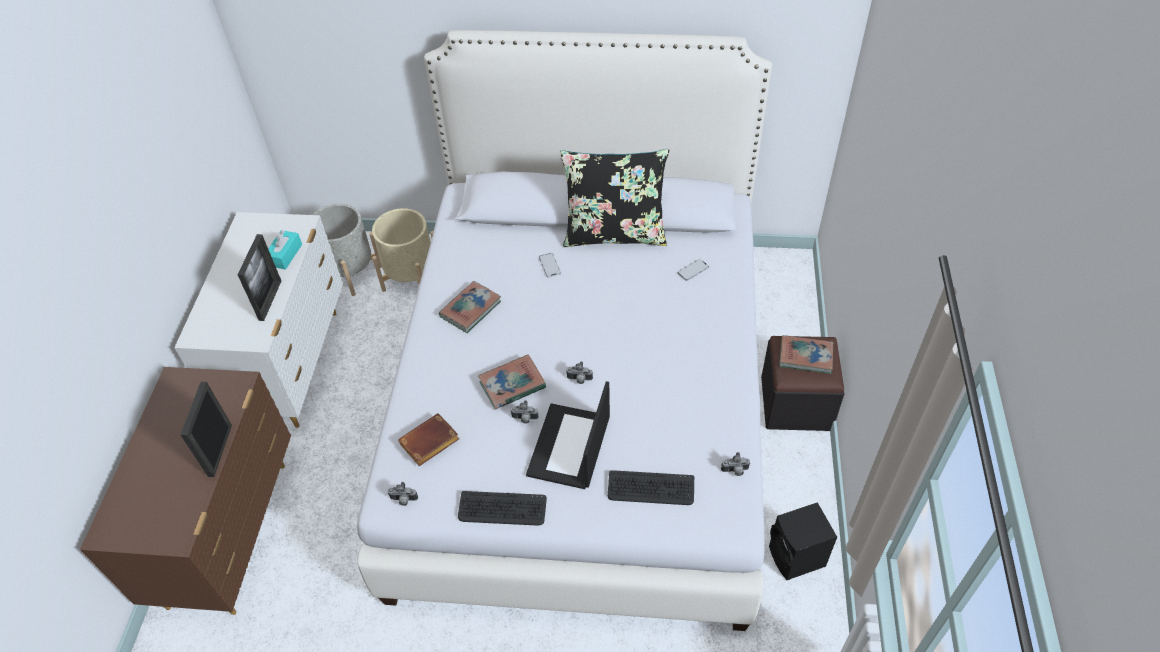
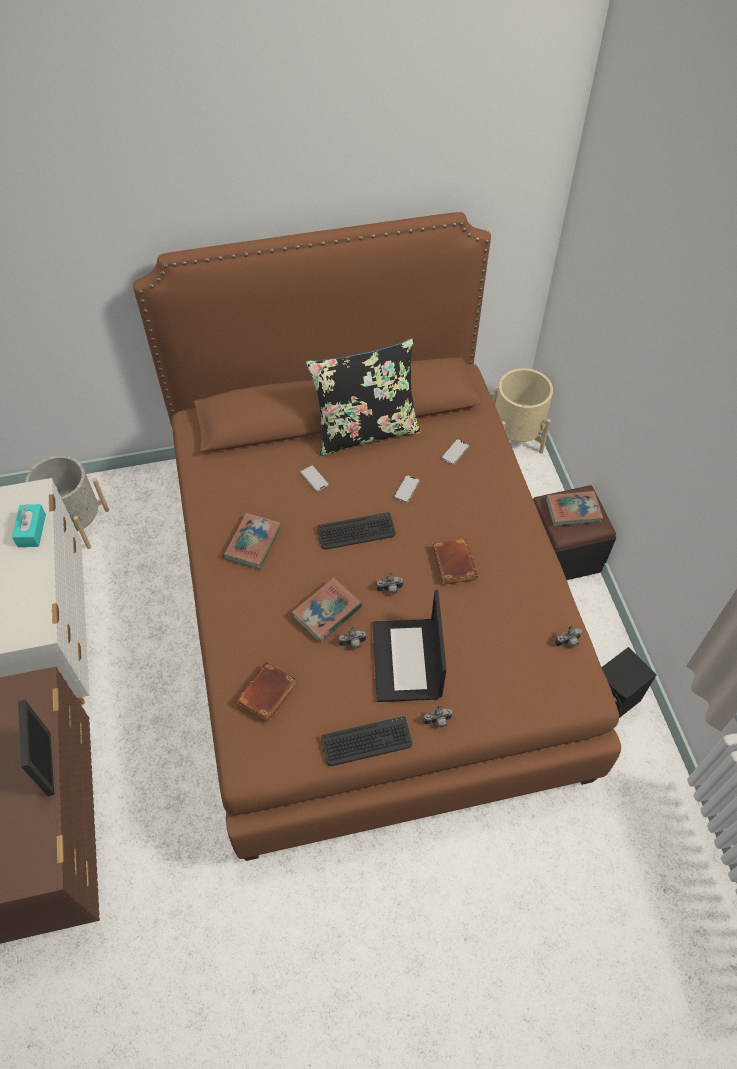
camera: 20 degrees left, 5 degrees up
(270, 300) = (35, 584): picture frame -> none
(403, 500) = (264, 761): camera -> camera (438, 722)
(412, 277) = (145, 514): beige planter -> beige planter (515, 436)
(583, 405) = (367, 605): white bed -> brown bed
(632, 293) = (406, 489): none -> phone
(649, 370) = (452, 563): none -> brown book
(651, 488) = (499, 681): keyboard -> keyboard (356, 532)

